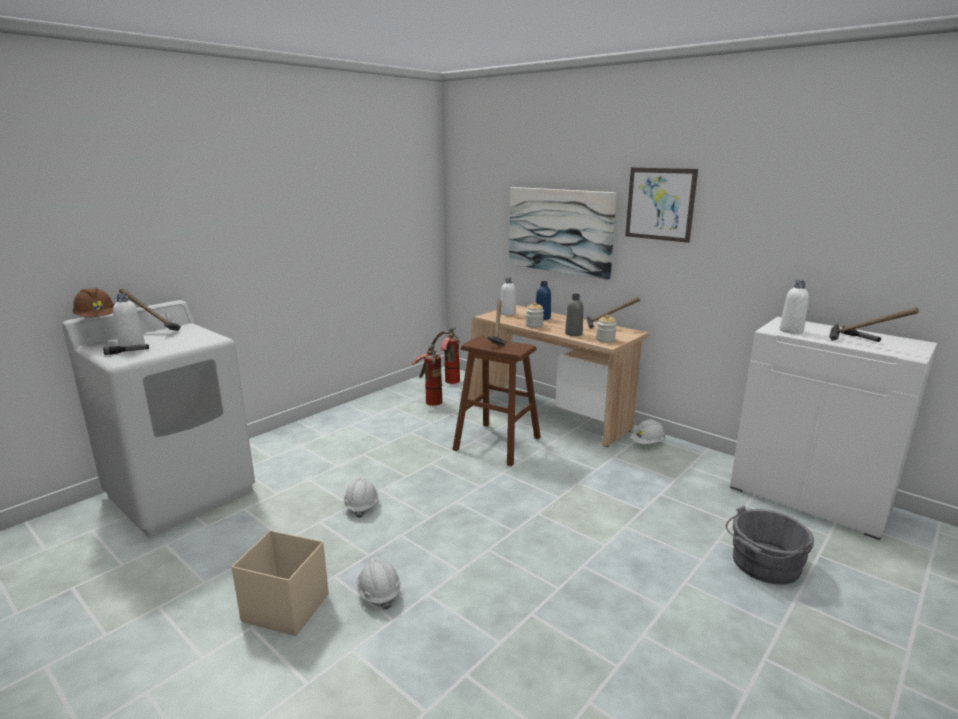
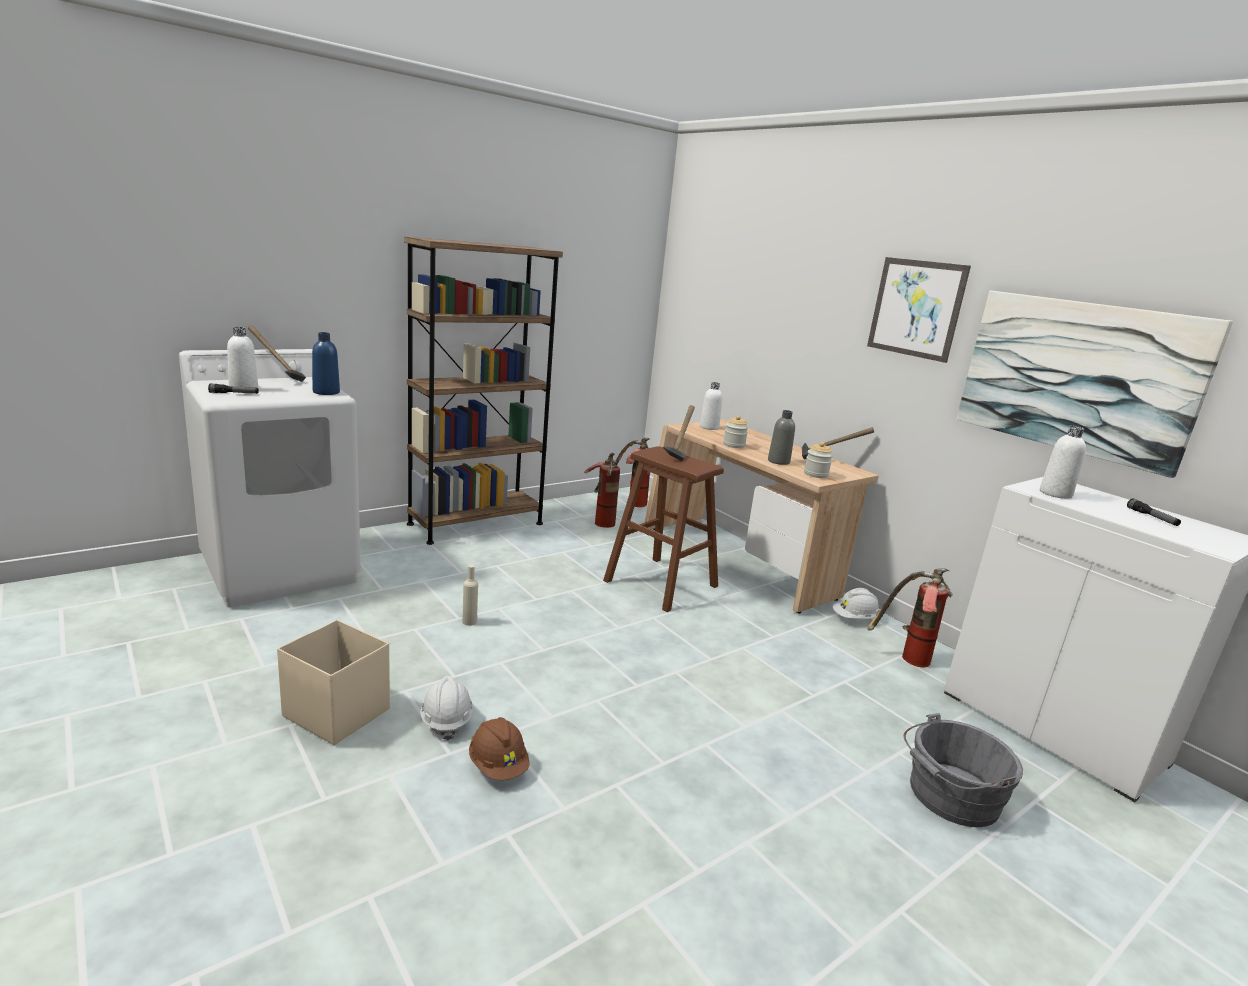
camera: 10 degrees right, 0 degrees up
(97, 320) = (214, 354): brown hard hat -> brown hard hat (498, 766)
(331, 421) = (476, 524): none -> brown bookcase
(361, 506) = (469, 622): white hard hat -> beige bottle
(542, 318) = (750, 438): blue bottle -> blue bottle (326, 392)
(560, 231) = (789, 331): picture -> picture (1077, 376)
(694, 467) = (905, 659): none -> fire extinguisher
(863, 344) = (1150, 525): hammer -> none

